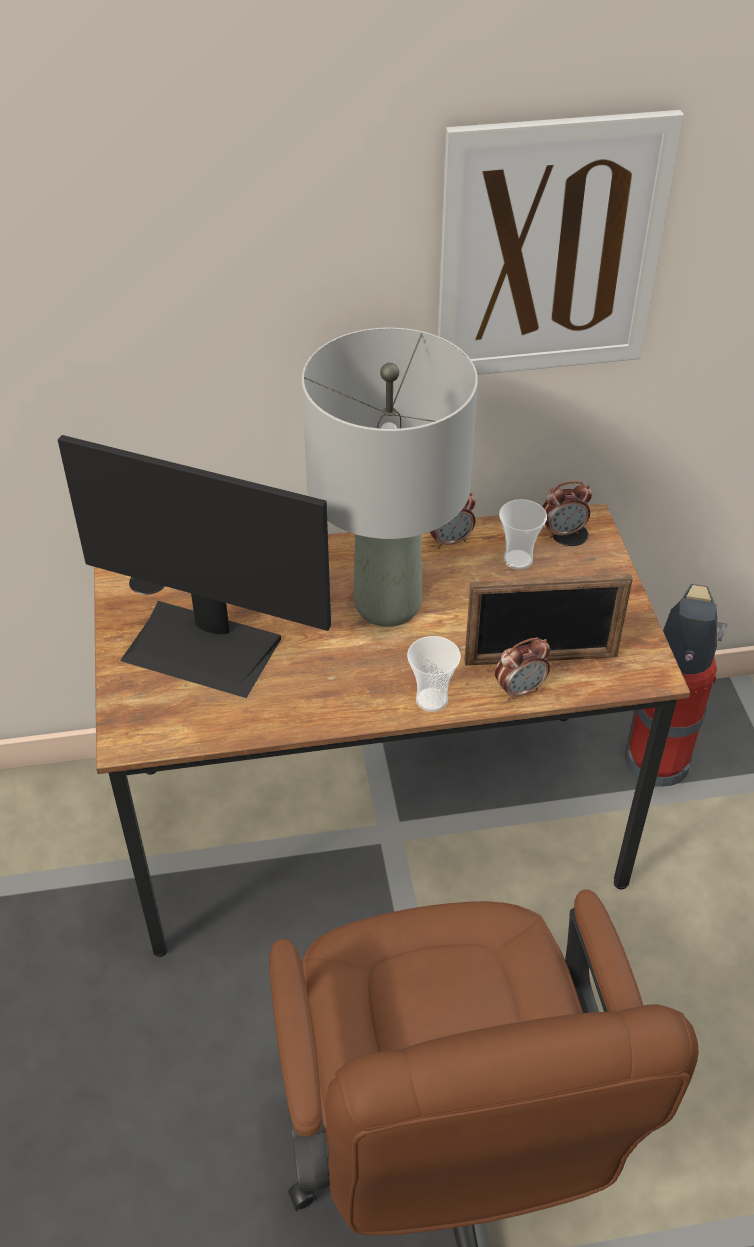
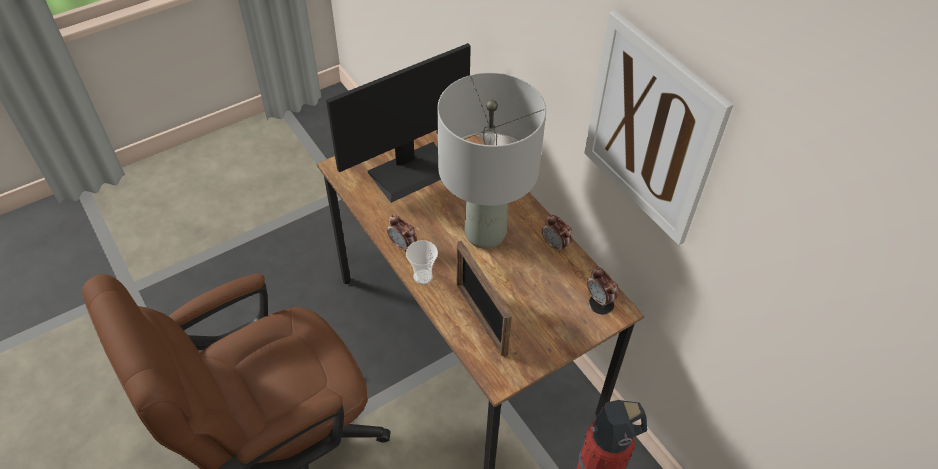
camera: 65 degrees right, 5 degrees up
(204, 647) = (412, 170): monitor -> monitor turned 120 degrees counterclockwise
(518, 560) = (559, 283): cup -> none
(520, 690) = (451, 315): alarm clock -> alarm clock (402, 245)

